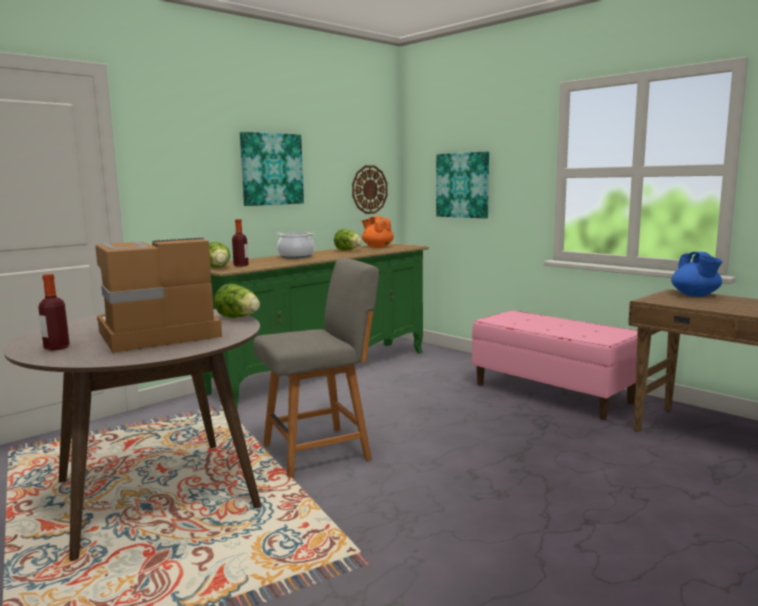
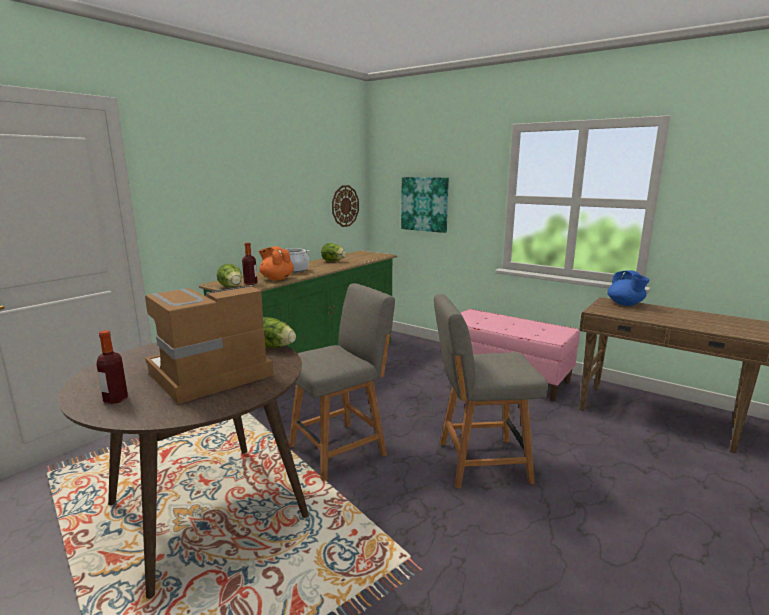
camera: 10 degrees left, 5 degrees up
(271, 169) = (267, 192): picture -> none
(377, 247) = (355, 256): orange teapot -> orange teapot (276, 279)
(480, 473) = (479, 462): none -> grey chair

